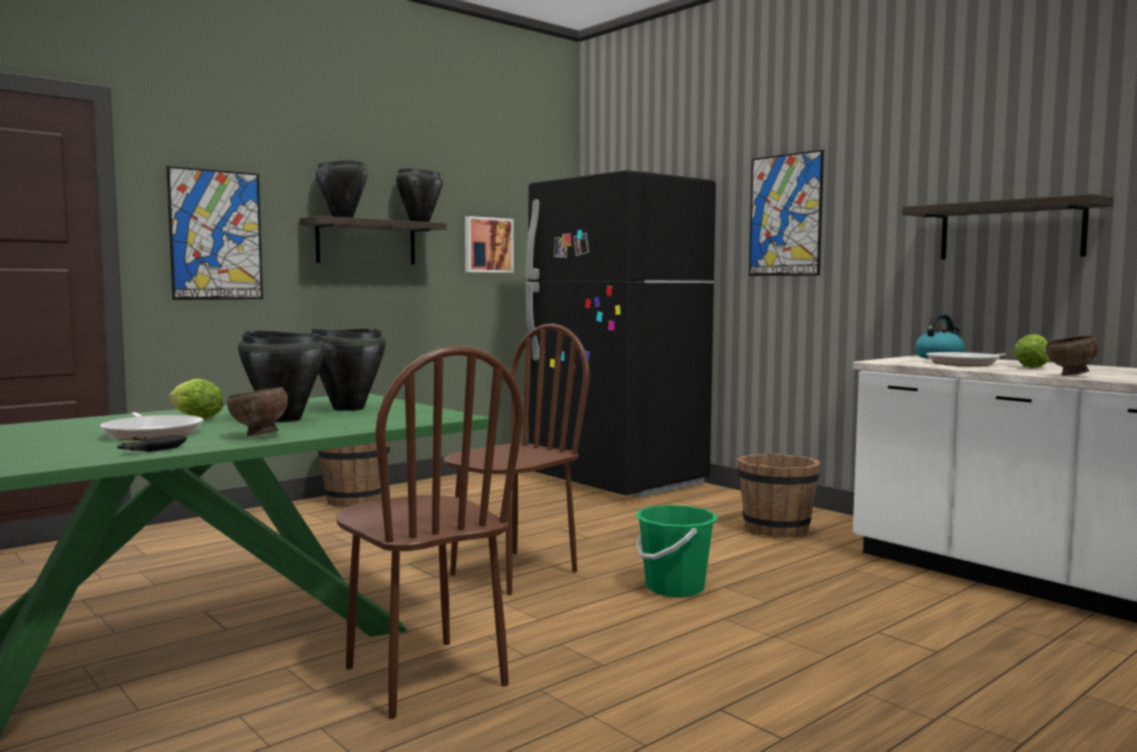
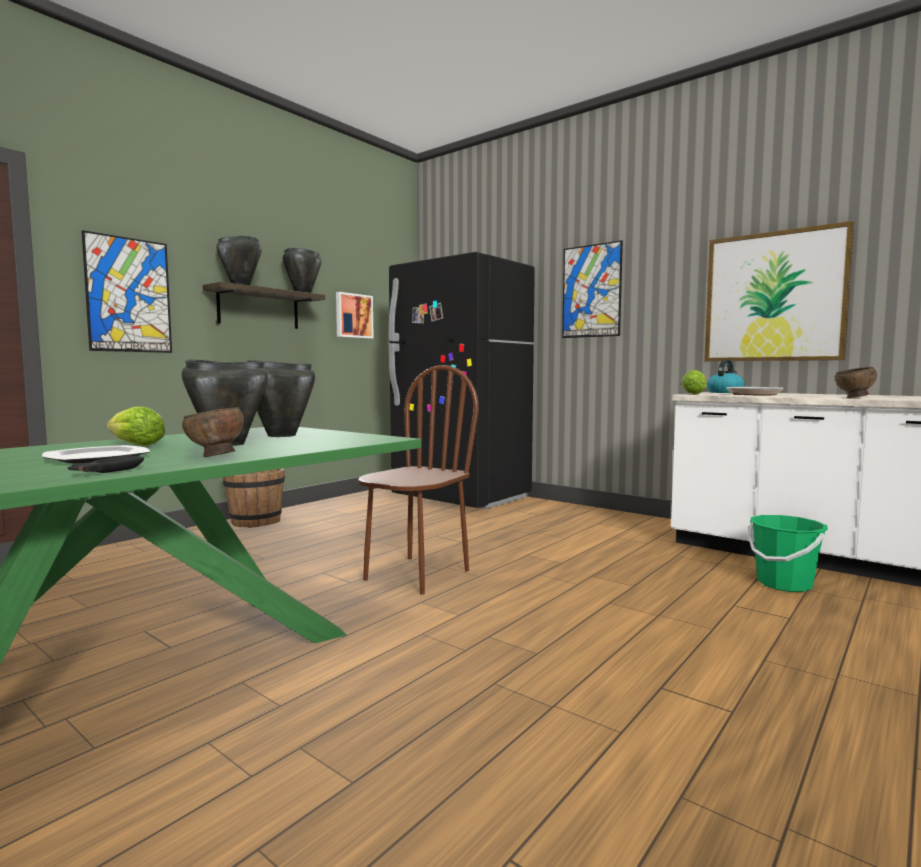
camera: 10 degrees left, 0 degrees up
(152, 433) = (98, 457): frying pan -> plate
(423, 676) = (381, 680): brown chair -> none
(675, 588) = (555, 579): green bucket -> green bucket (784, 584)
(776, 530) = (601, 528): brown bucket -> none
(1011, 231) = (774, 297): shelf -> picture
(1033, 367) = (809, 395): lettuce -> lettuce (694, 394)

